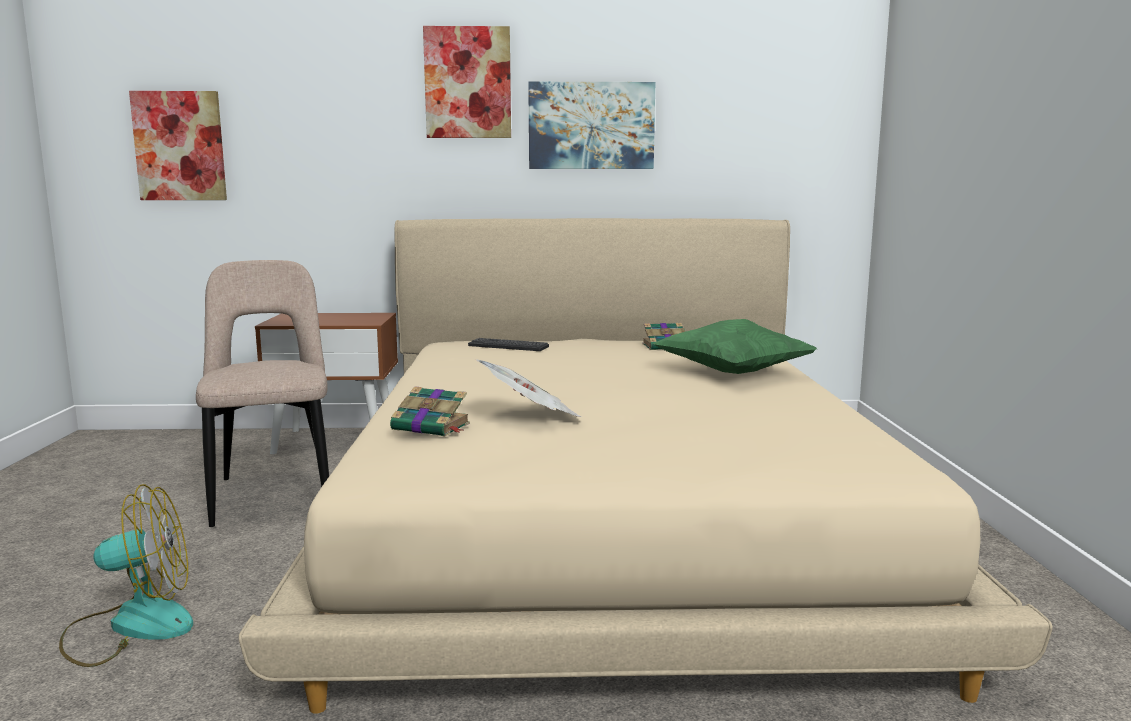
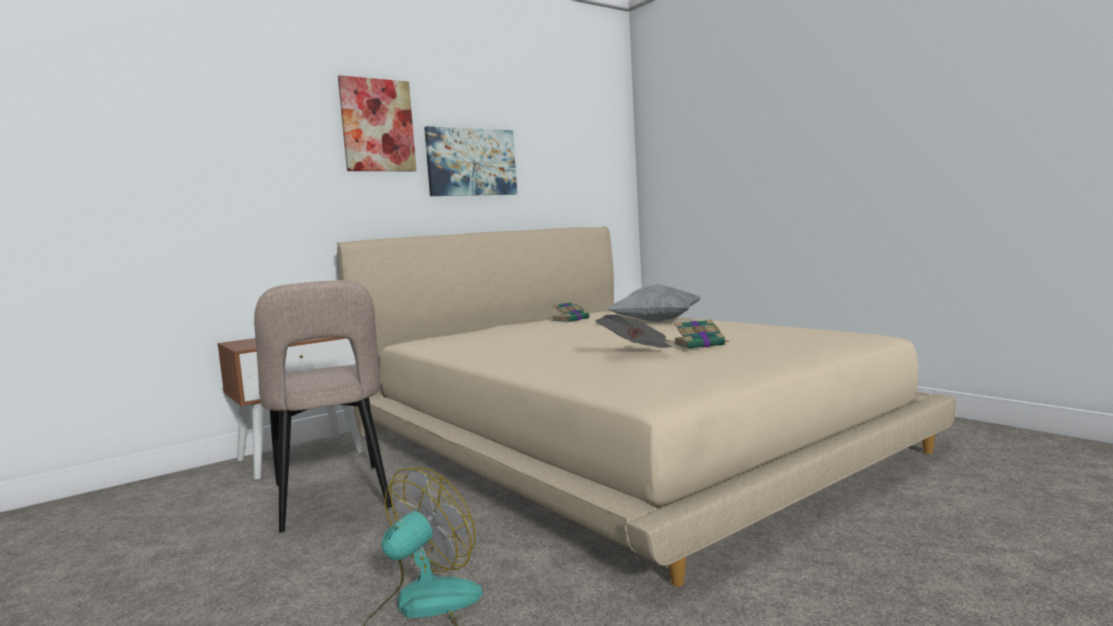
camera: 35 degrees left, 5 degrees down
(180, 146) = (86, 179): picture -> none
(274, 494) = (332, 500): beige chair -> beige chair turned 150 degrees counterclockwise
(432, 427) = (608, 367): book -> book (700, 344)
(508, 346) = (466, 335): keyboard -> none
(732, 373) = (656, 322): green pillow -> grey pillow

